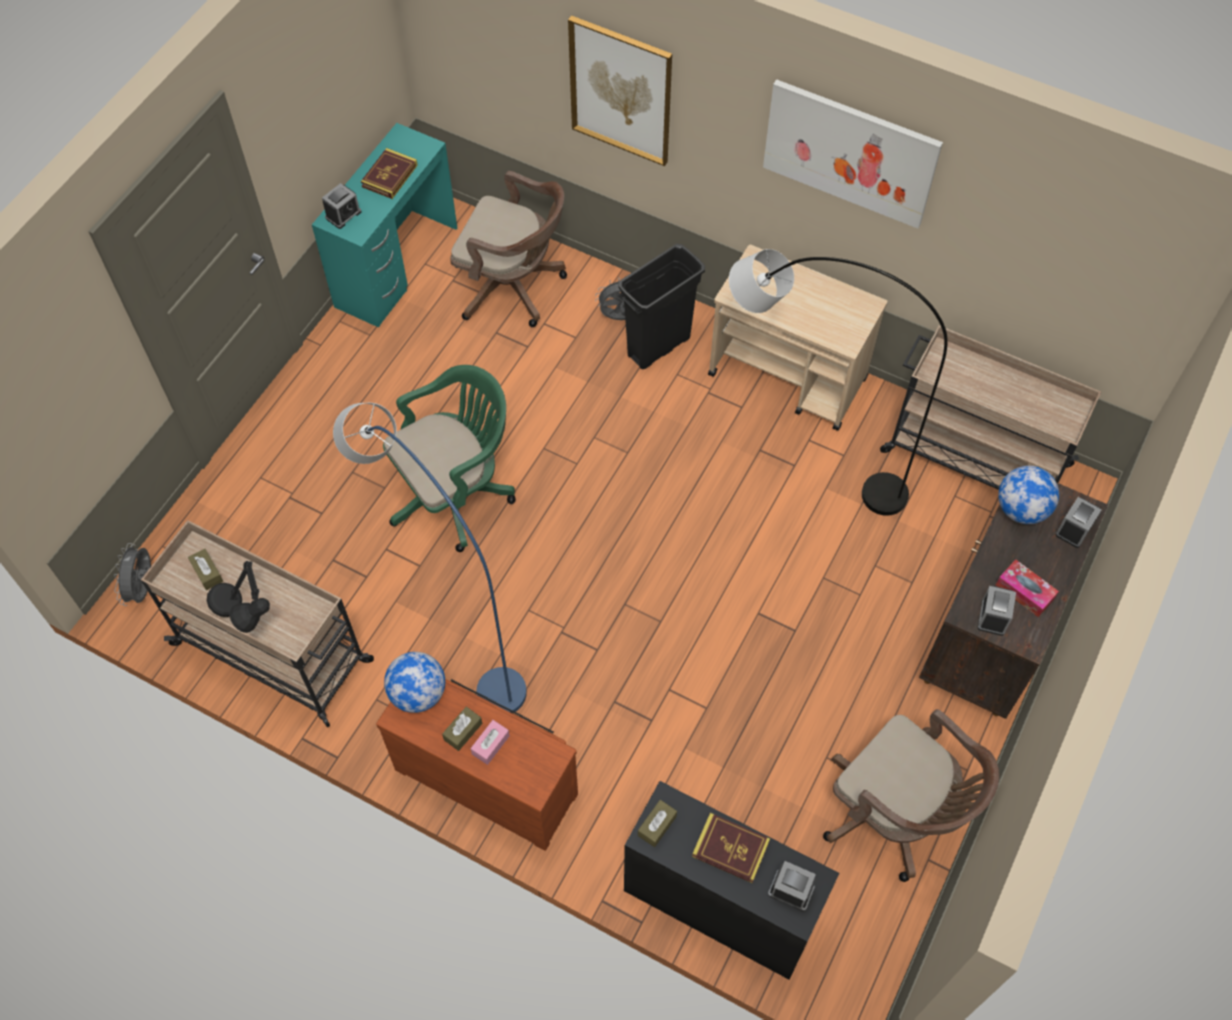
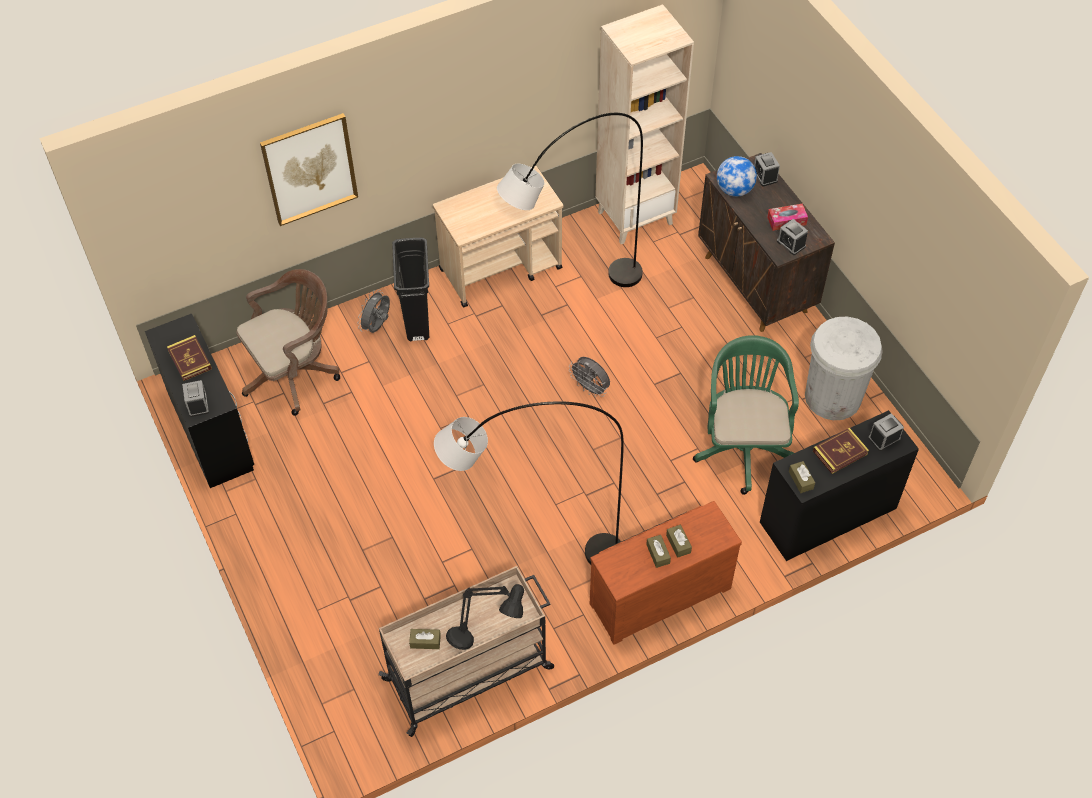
camera: 55 degrees left, 5 degrees down
(144, 589) = (349, 733): grey fan -> grey fan (590, 389)
(396, 266) = (210, 431): turquoise desk -> black desk
(418, 694) = (613, 565): globe -> none
(447, 626) = (531, 557): blue floor lamp -> grey floor lamp
(456, 493) = (433, 497): green office chair -> green office chair (743, 445)
(490, 745) = (678, 544): pink tissue box -> brown tissue box
(850, 153) = (483, 86): picture -> none
(895, 815) = (833, 397): brown office chair -> white trash can
(973, 458) = (635, 217): beige cart -> beige bookcase

